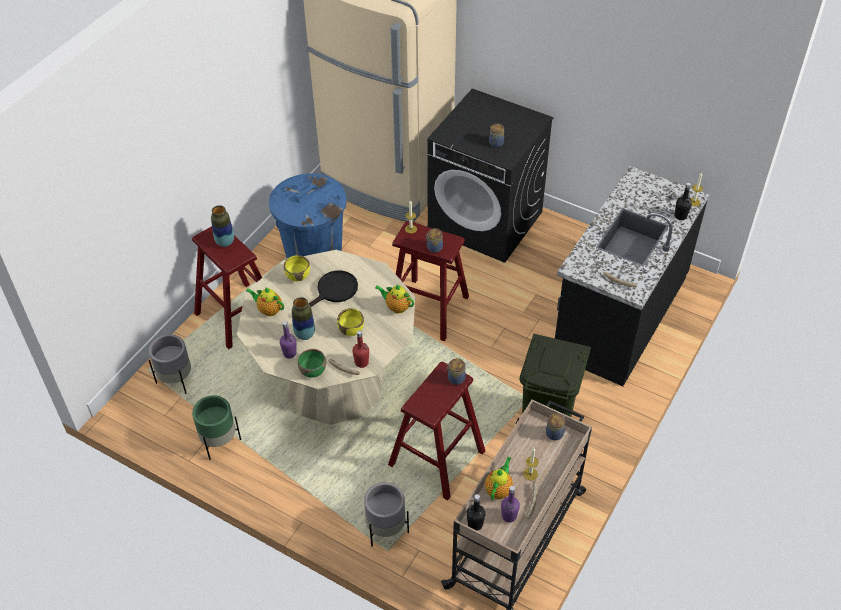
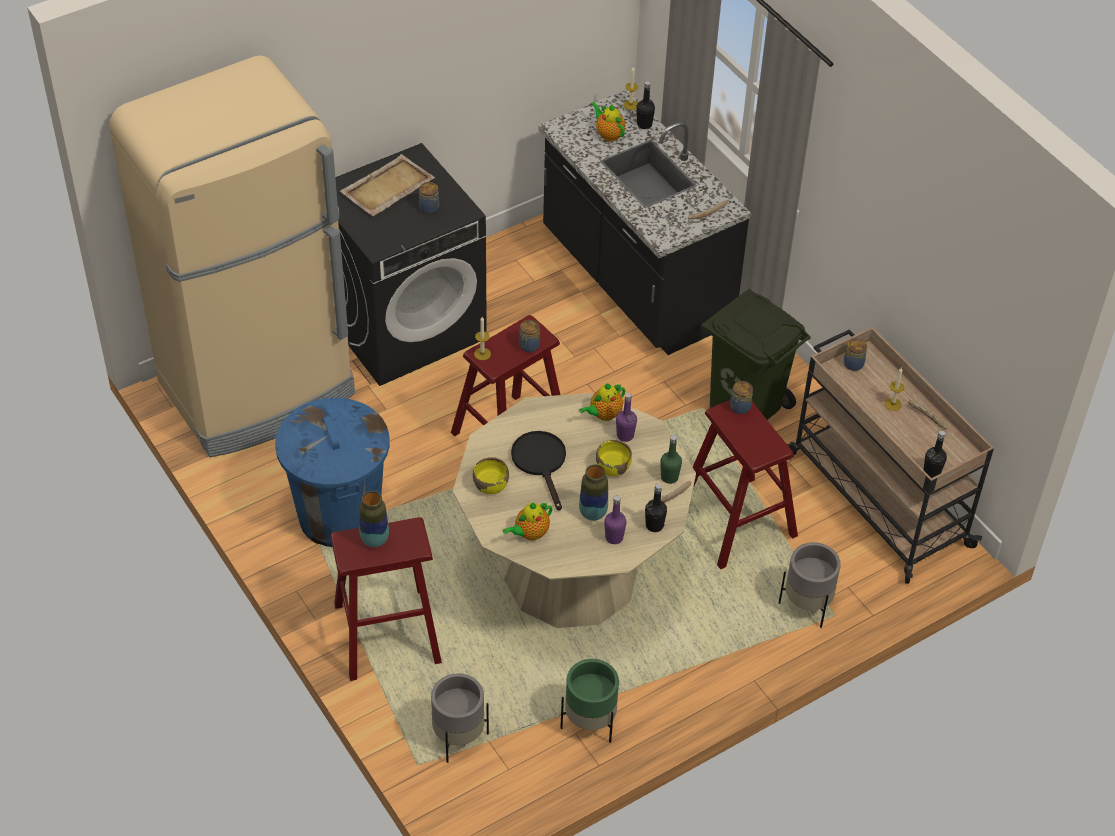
camera: 65 degrees left, 0 degrees up
(312, 370) = (654, 525): green bowl -> black bottle
(361, 362) = (669, 477): red bottle -> green bottle
(498, 118) = (386, 188): none -> beige tray
(499, 489) = (899, 436): teapot -> teapot (608, 134)
(509, 516) = (935, 442): purple bottle -> purple bottle (625, 435)

